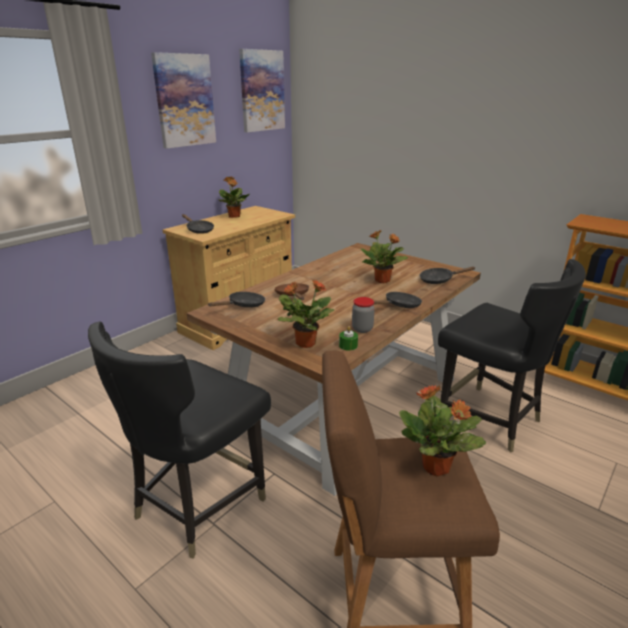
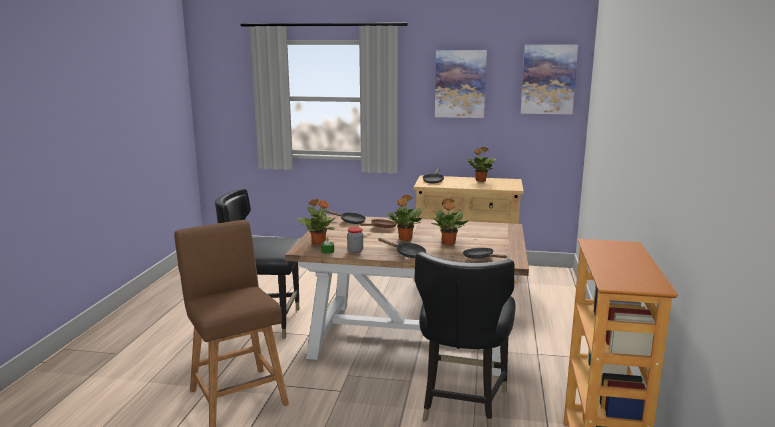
camera: 60 degrees right, 10 degrees down
(436, 467) = (238, 300): potted plant -> potted plant (405, 238)

